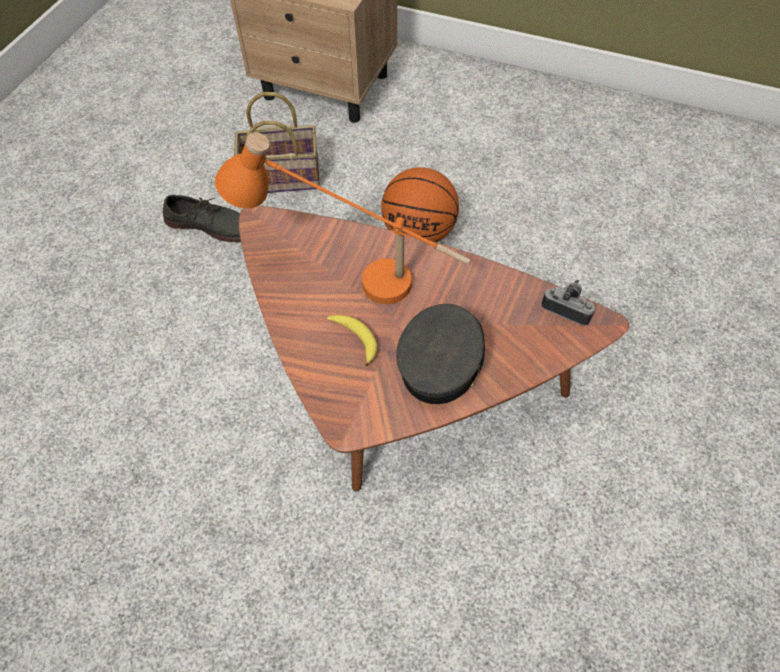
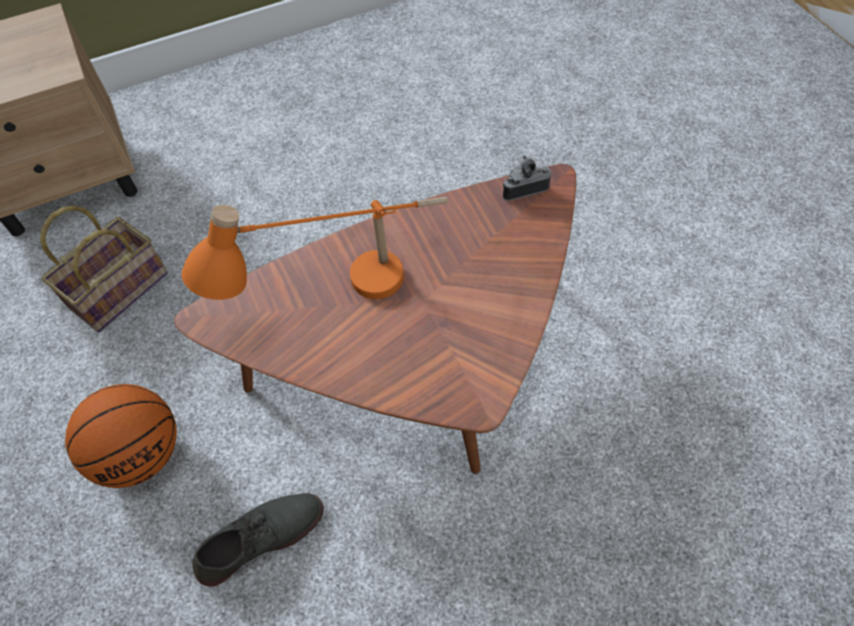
camera: 45 degrees left, 0 degrees up
(211, 225) = (96, 384): grey shoe -> grey shoe (260, 537)
(355, 339) = (405, 337): banana -> none
(419, 233) = (298, 241): basketball -> basketball (141, 453)
(442, 360) = (486, 296): grey cap -> none

